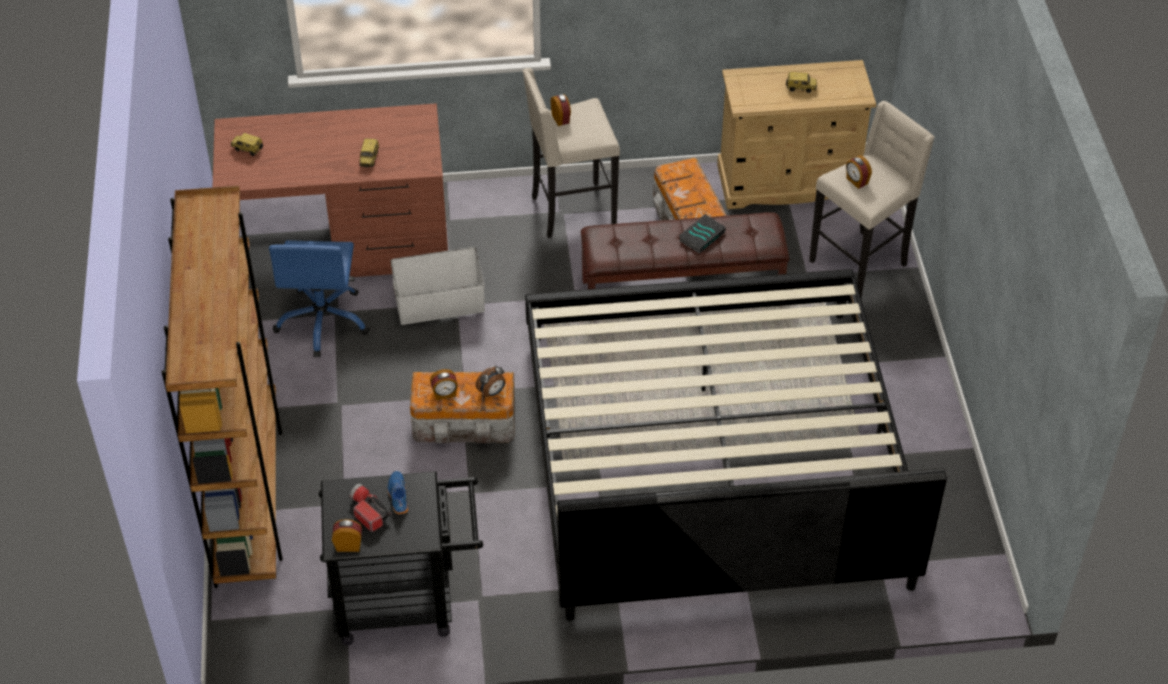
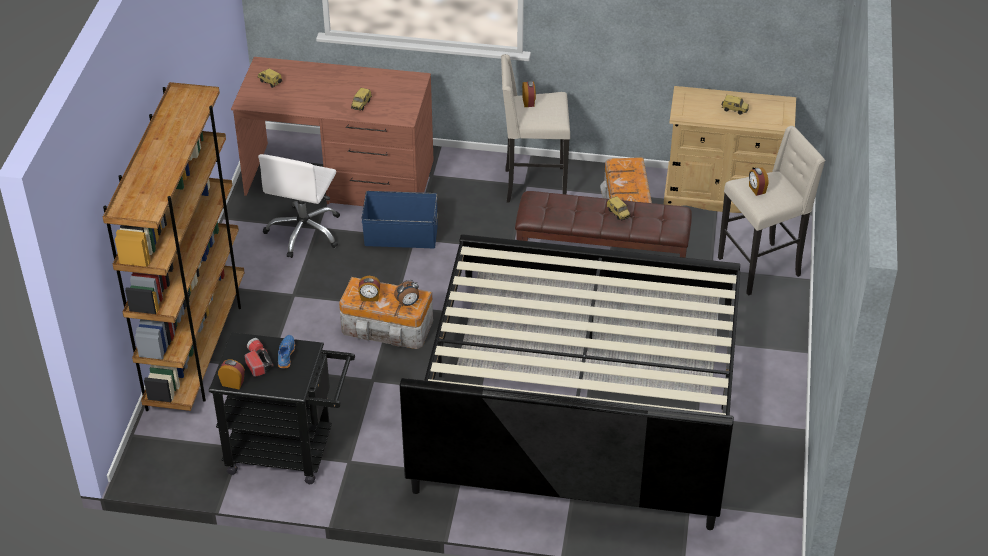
camera: 15 degrees right, 5 degrees down
(323, 321) = (304, 232): blue office chair -> white office chair
(439, 303) = (400, 235): white storage box -> blue storage box
(701, 236) = (618, 214): book -> toy car

